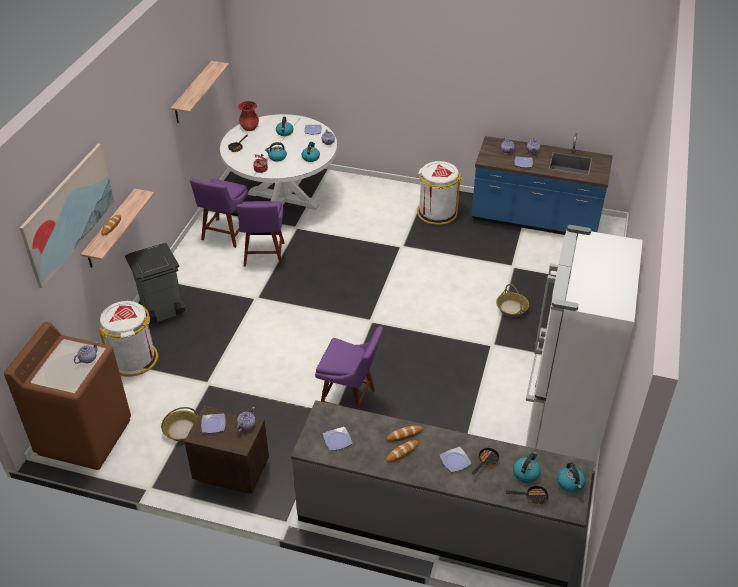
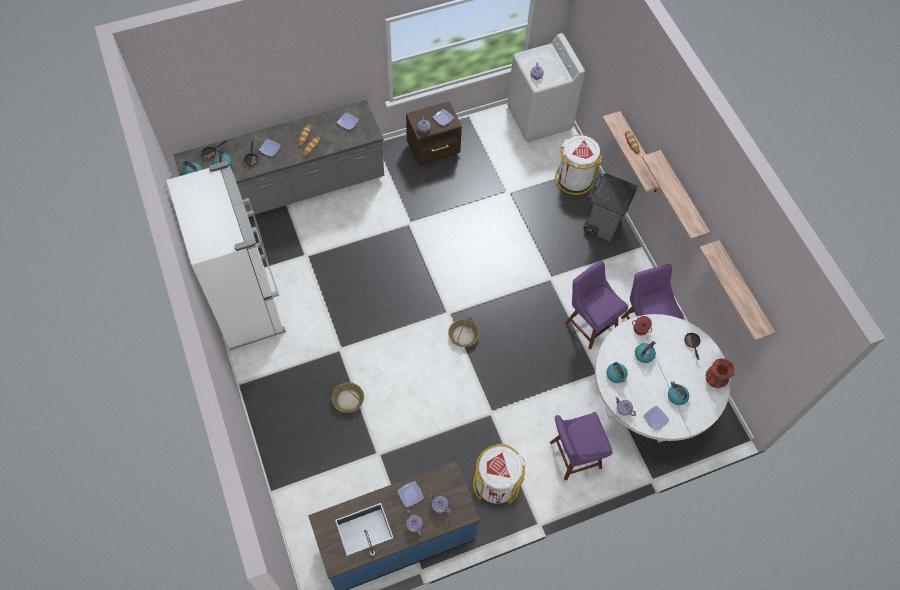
camera: 140 degrees right, 20 degrees up
(69, 213) = (628, 82): picture -> none
(85, 436) = (539, 118): brown washing machine -> white washing machine
(144, 157) = (682, 196): none -> shelf
(181, 429) = (489, 155): basket -> basket (463, 335)
(350, 402) = (404, 236): purple chair -> purple chair (572, 456)

